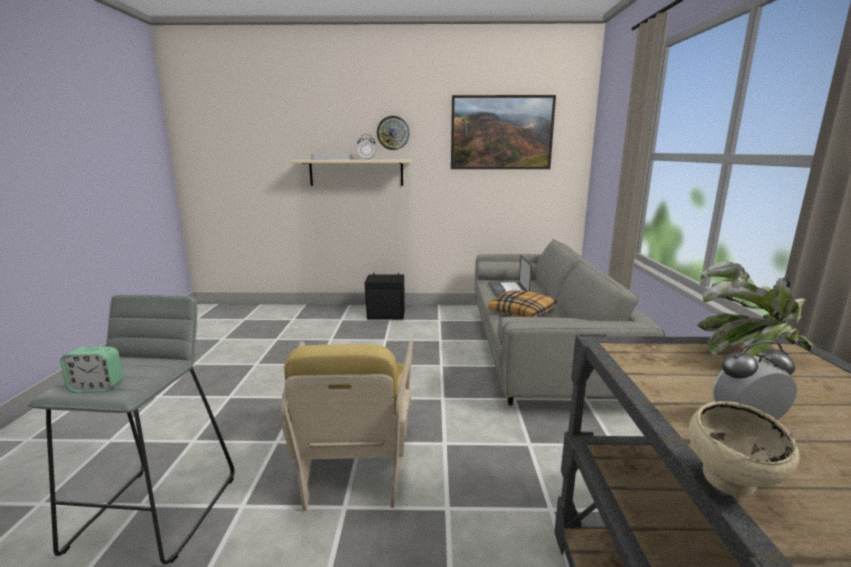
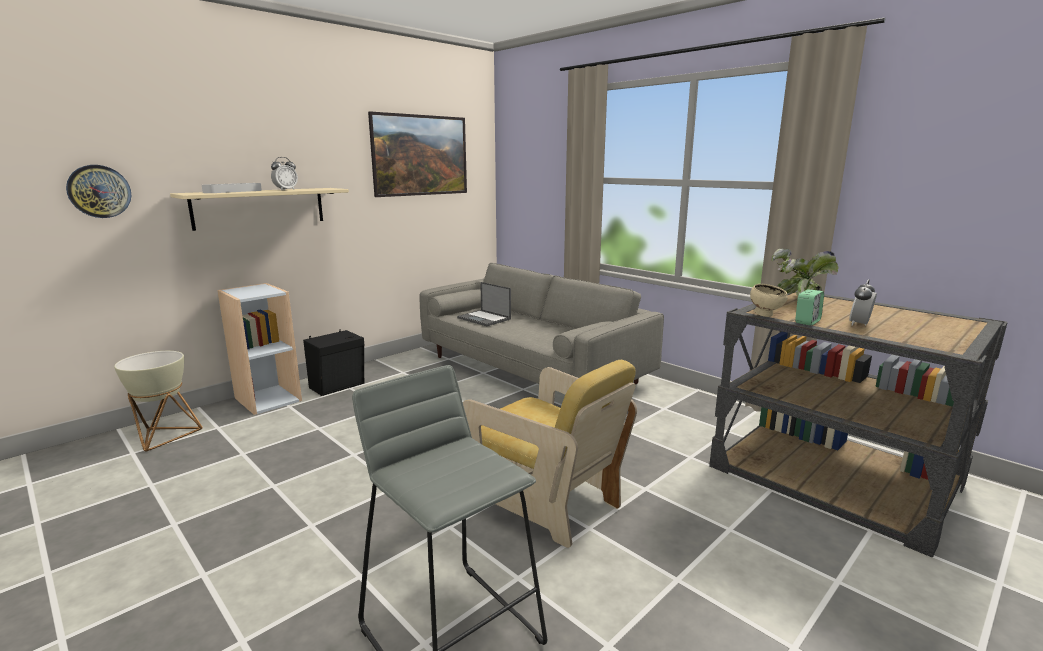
camera: 45 degrees left, 0 degrees up
(97, 387) = (470, 482): alarm clock -> alarm clock (807, 321)
(268, 315) = (166, 435): none -> planter
(340, 311) = (268, 399): none -> bookcase
(393, 133) = (304, 154): wall clock -> wall clock (99, 191)
(522, 312) = (531, 332): pillow -> none
(731, 486) = (904, 342): beige bowl -> beige bowl (765, 315)

